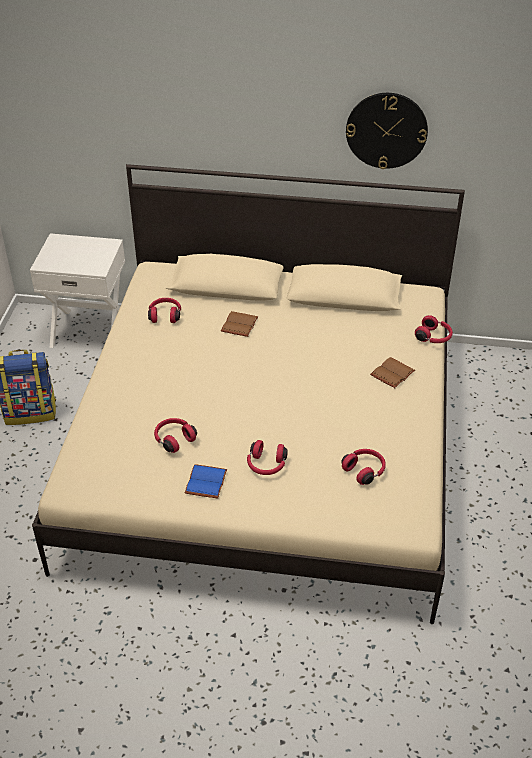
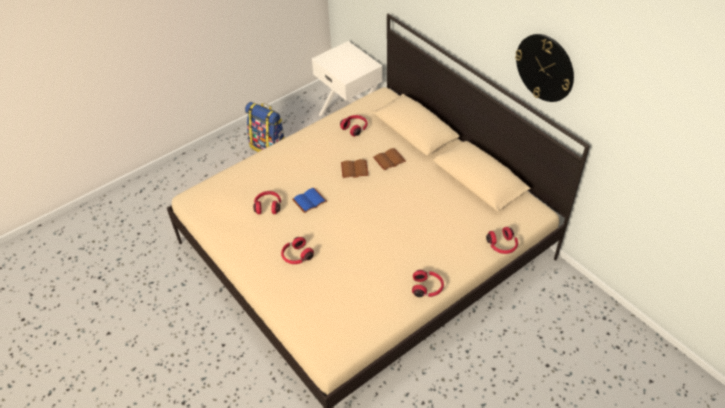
camera: 45 degrees right, 5 degrees up
(205, 481) = (255, 242): blue book -> blue book (309, 200)
(364, 470) = (345, 300): red headphones -> red headphones (427, 288)
(392, 372) = (442, 251): brown book -> brown book (355, 169)

